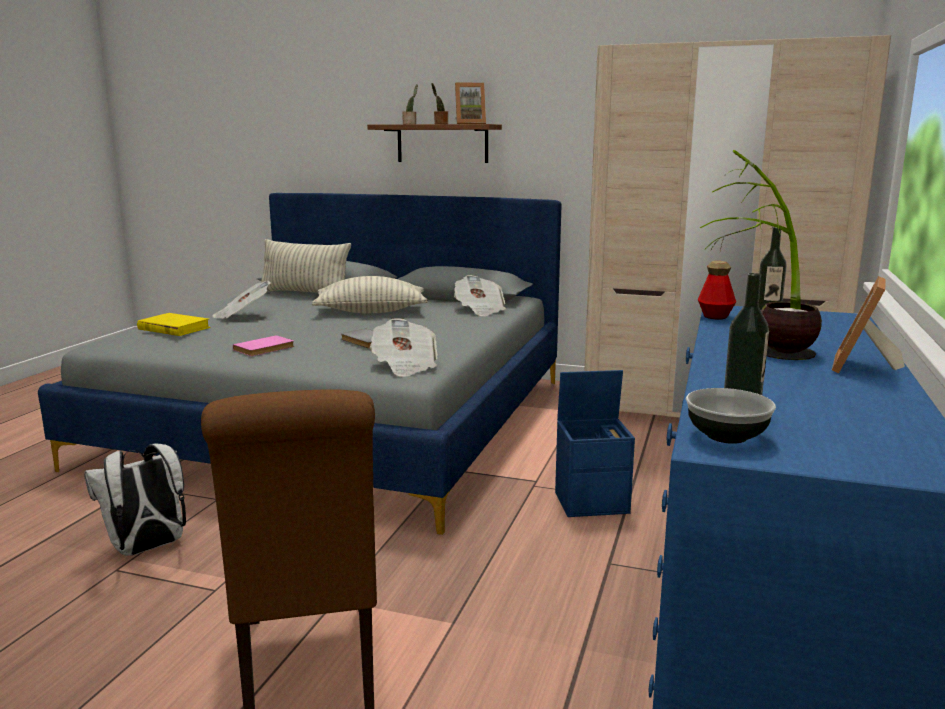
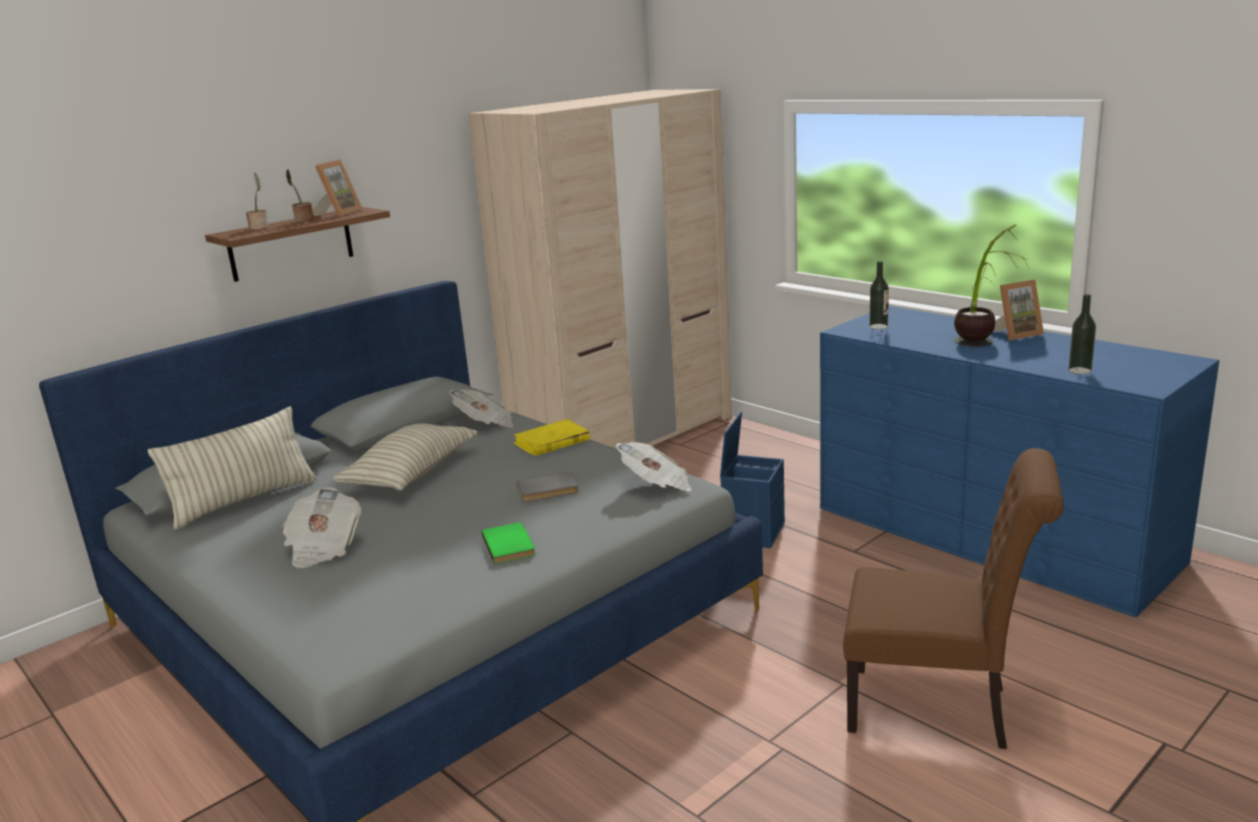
camera: 60 degrees left, 5 degrees up
(147, 548) = (661, 791): white backpack -> none
(174, 328) = (347, 594): yellow book -> yellow book (551, 442)
(265, 348) = (511, 545): pink book -> green book
(715, 316) = (865, 337): bottle -> none
(727, 436) = (1131, 383): bowl -> none
(863, 367) = (1016, 334): picture frame -> picture frame turned 75 degrees counterclockwise

